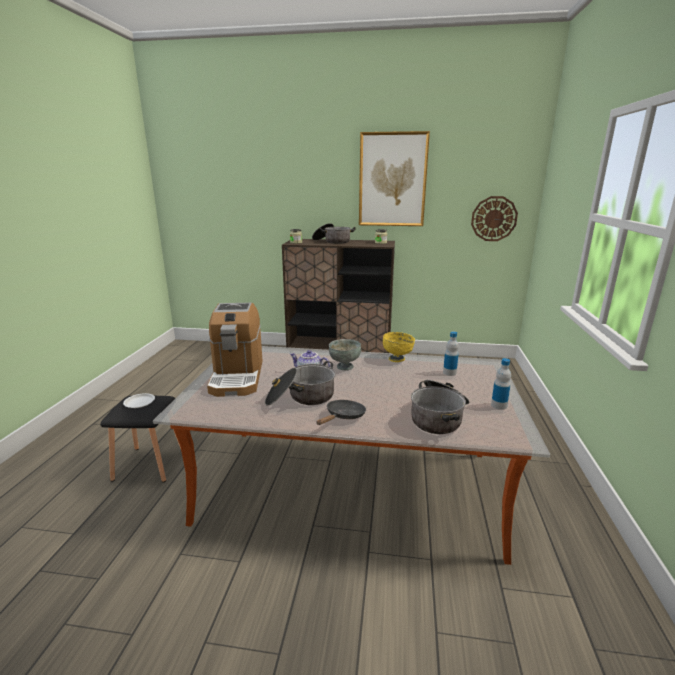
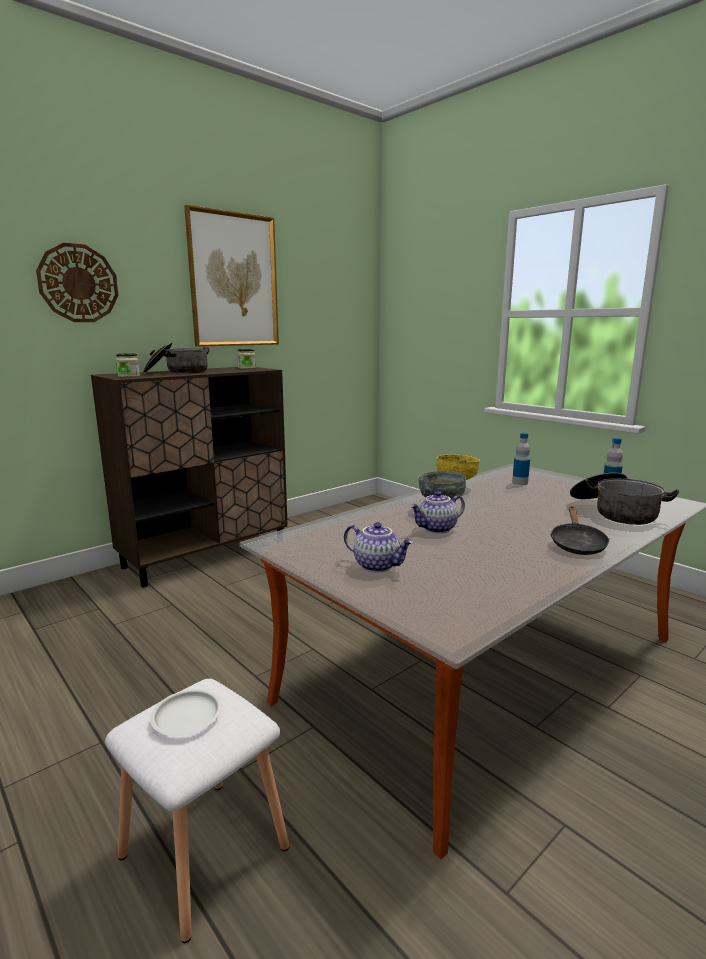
camera: 50 degrees left, 5 degrees down
(149, 463) = (202, 851): black stool -> white stool
(237, 376) = (378, 565): coffee machine -> teapot
(301, 397) = (501, 549): cooking pot -> none
(343, 416) = (577, 544): black frying pan -> black frying pan turned 150 degrees counterclockwise
(494, 219) = (344, 332): wall clock -> wall clock (78, 283)

